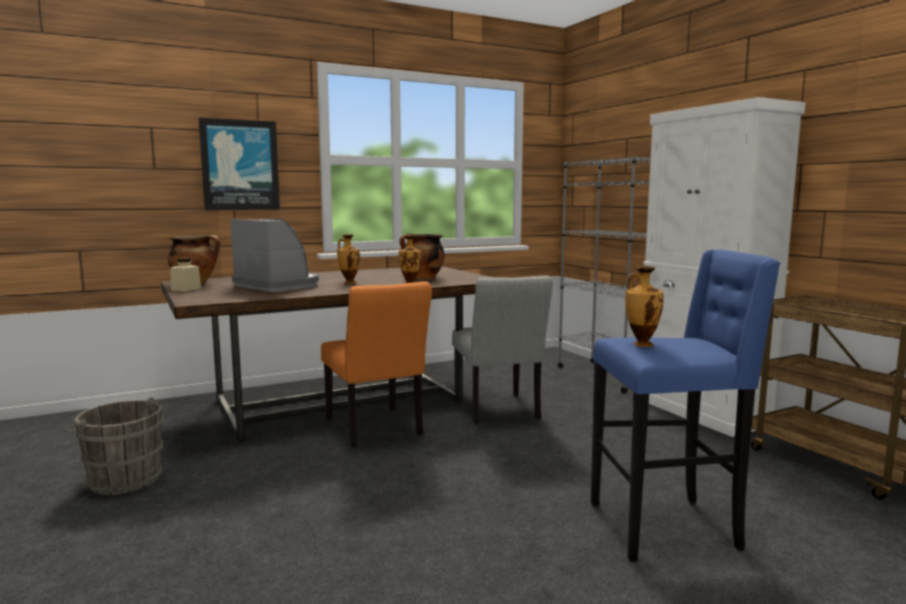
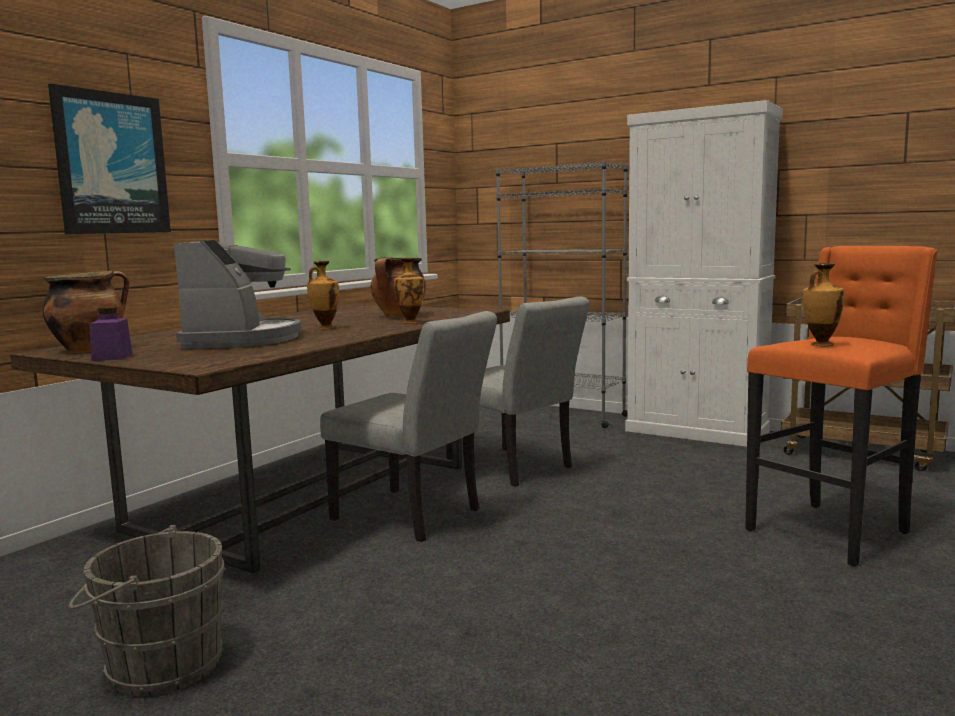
camera: 30 degrees left, 0 degrees up
(186, 289) = (112, 357): beige jar -> purple jar
(278, 285) = (242, 340): coffee machine -> coffee machine turned 75 degrees clockwise
(376, 429) = (415, 517): orange chair -> grey chair
(666, 527) = (831, 532): blue stool -> orange stool

